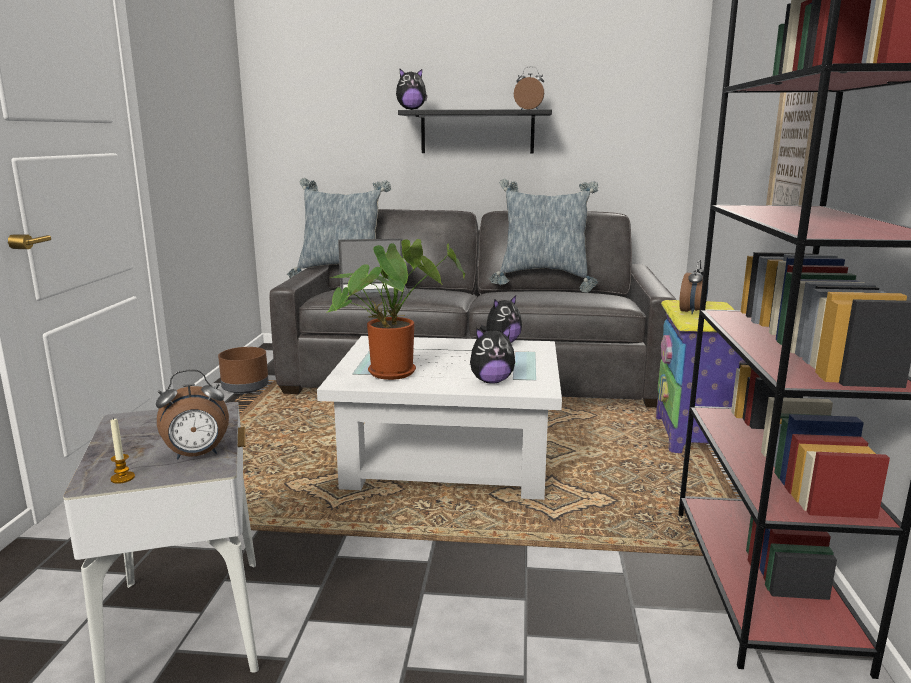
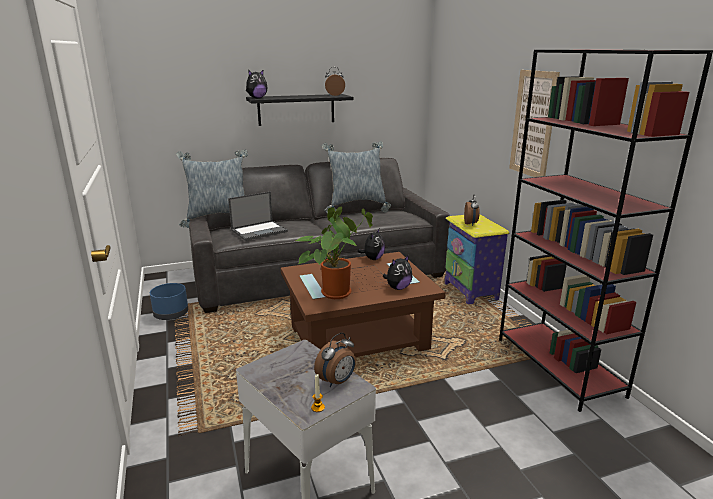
camera: 25 degrees left, 5 degrees up
(245, 388) = (171, 314): brown planter -> blue planter
(449, 461) = (358, 337): white coffee table -> brown coffee table

